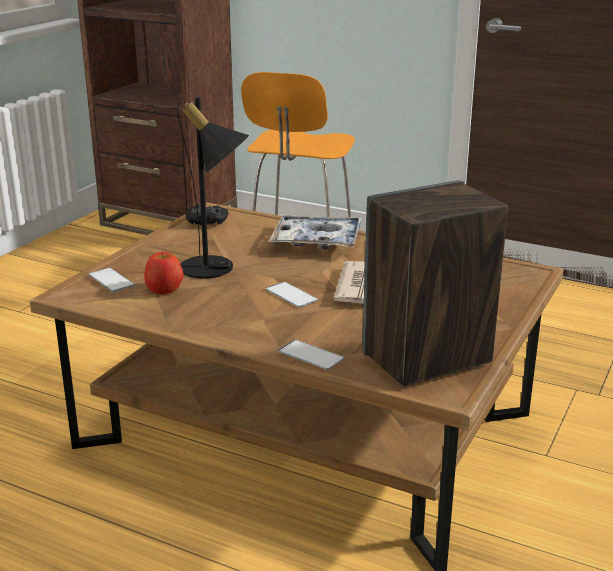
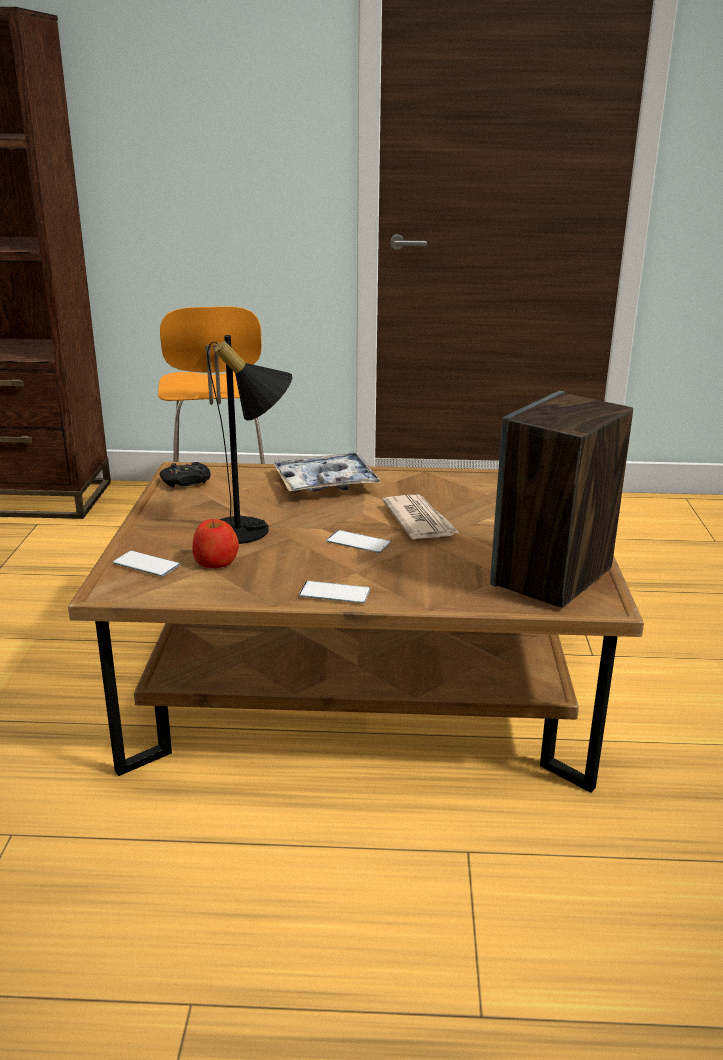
camera: 25 degrees left, 0 degrees up
(311, 355) = (444, 598): phone -> phone (334, 593)

